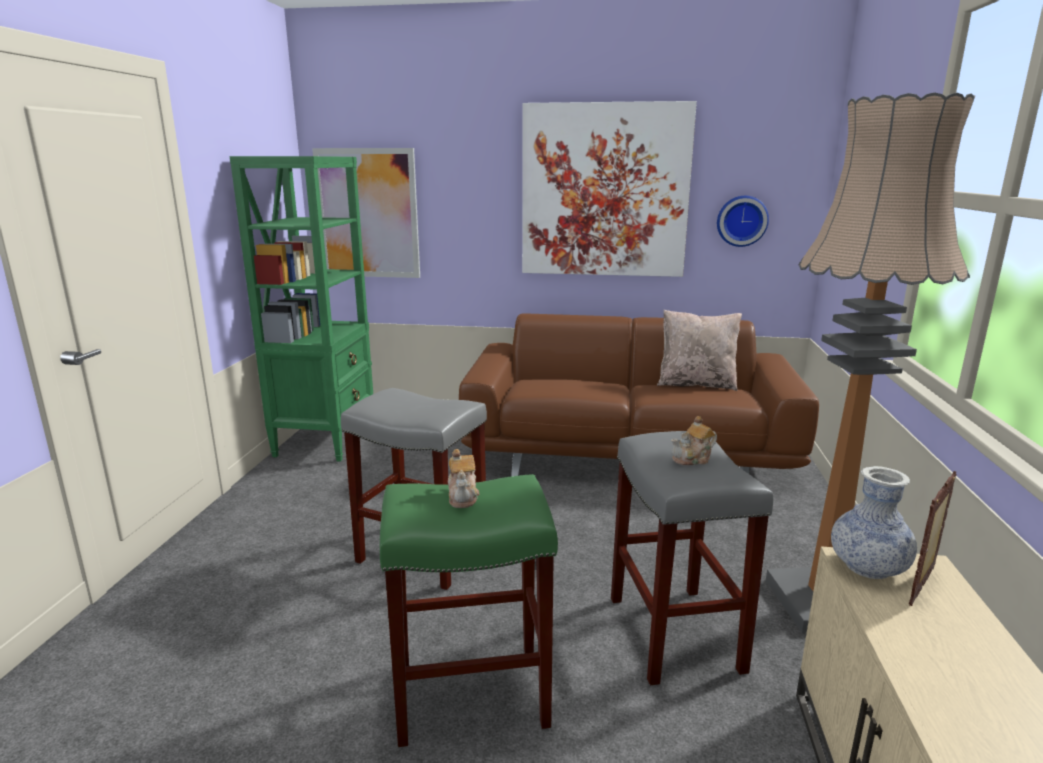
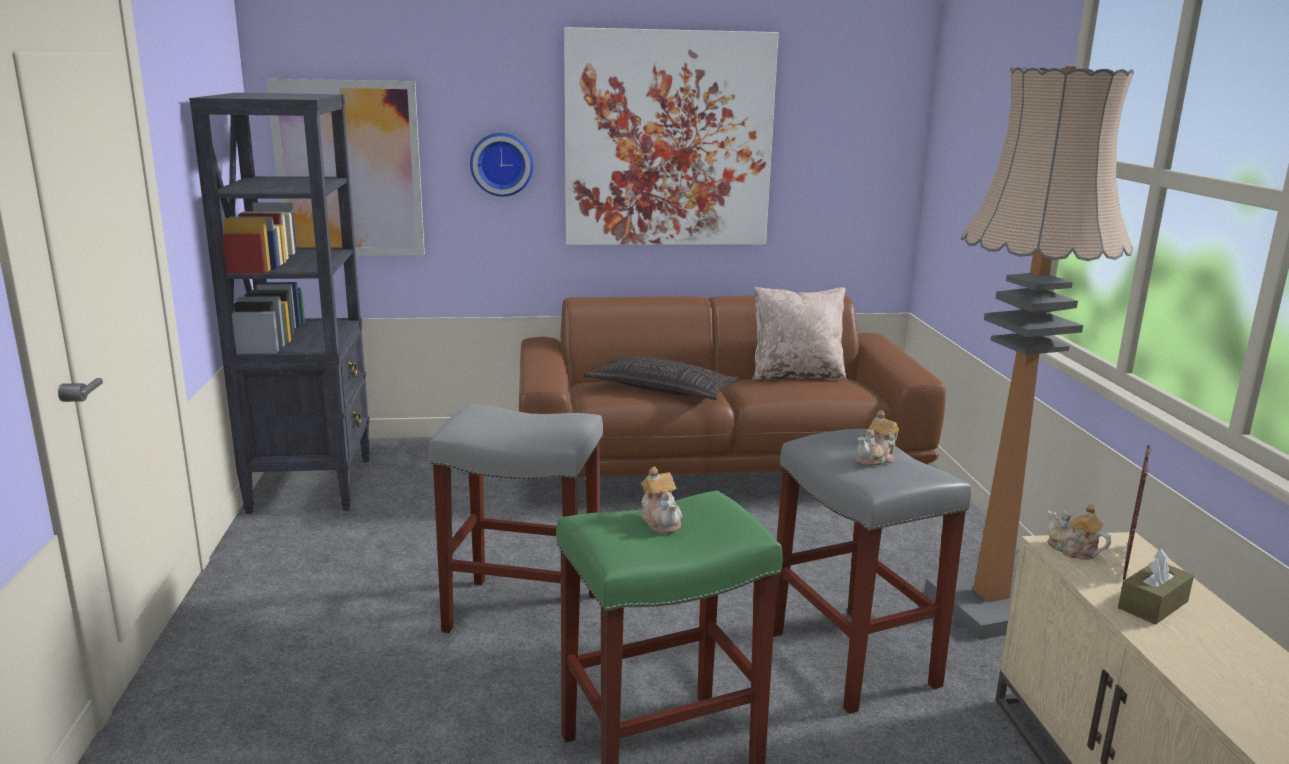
camera: 15 degrees left, 0 degrees up
(326, 440) = (312, 484): green bookcase -> black bookcase
(577, 388) = (662, 389): none -> pillow
(741, 221) = (831, 175): wall clock -> wall clock (501, 164)
(867, 567) = (1072, 550): vase -> teapot
(932, 638) = (1153, 605): none -> brown tissue box

